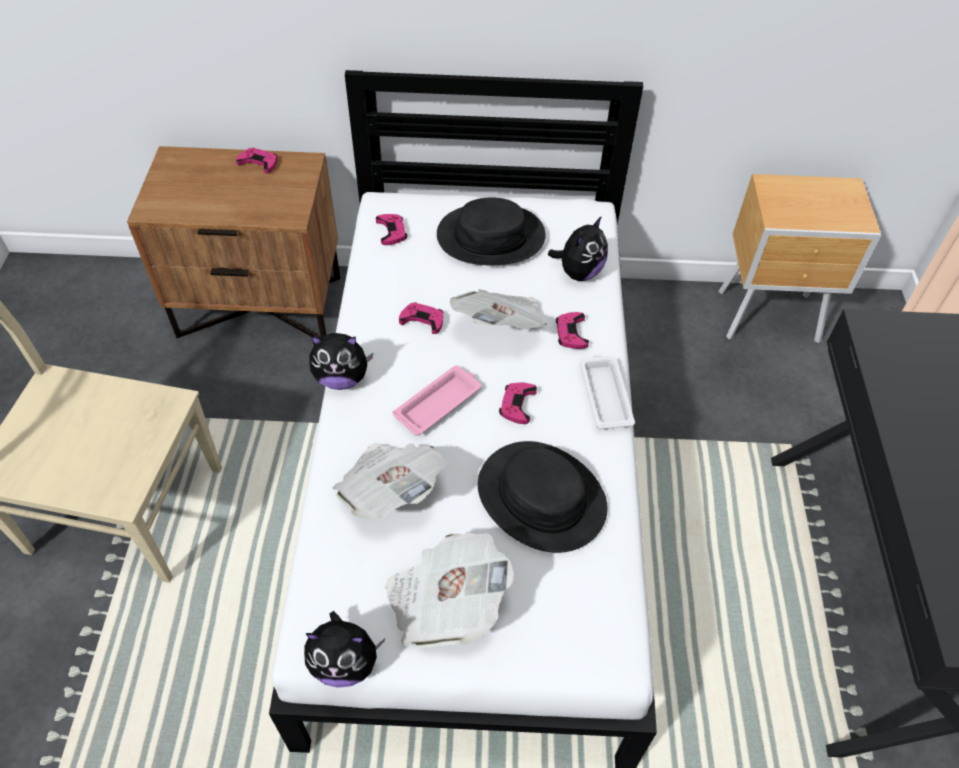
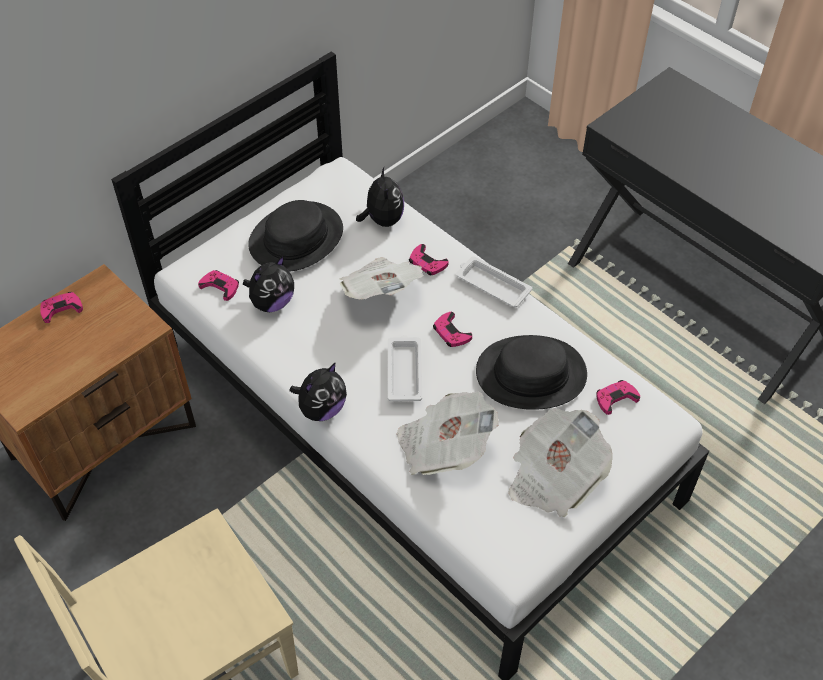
camera: 45 degrees left, 0 degrees up
(345, 662) = (543, 558): plush toy -> plush toy (272, 302)
(422, 320) = (324, 329): pink game controller -> pink game controller (615, 398)
(439, 403) = (404, 371): pink tray -> white tray
(770, 318) = (471, 172): brown nightstand -> none

